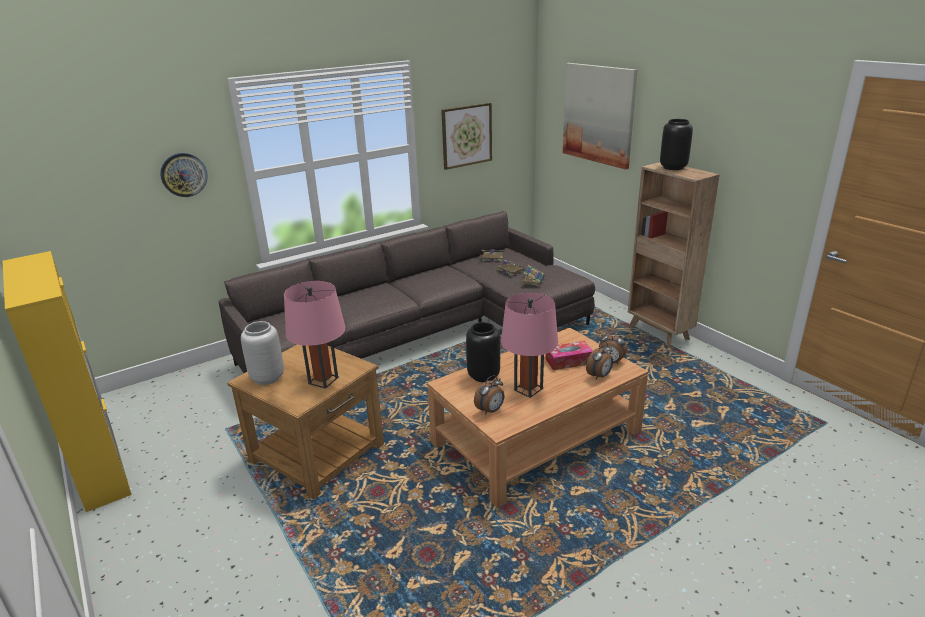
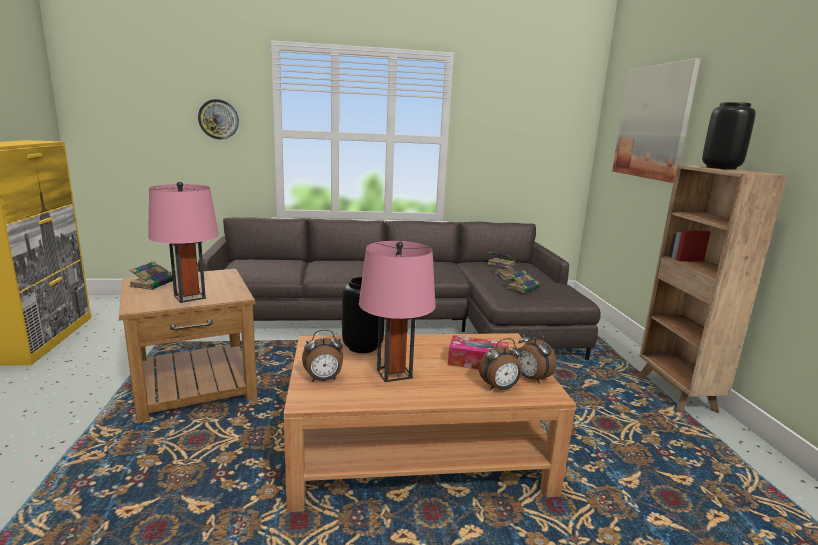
camera: 25 degrees right, 10 degrees down
(267, 378) = (153, 283): grey vase -> book
(466, 135) = (508, 140): picture -> none

